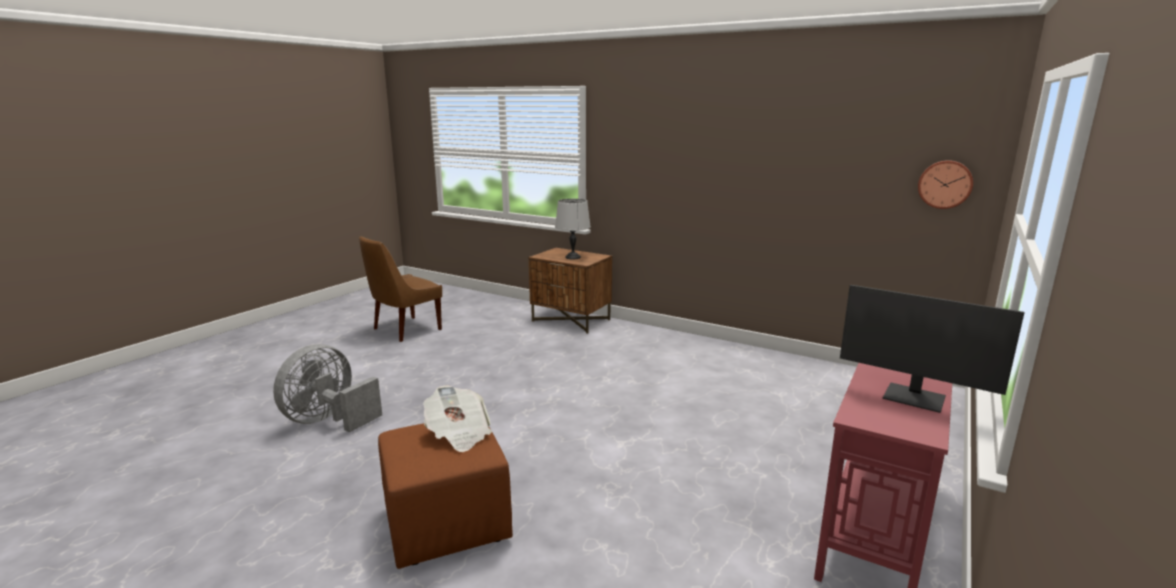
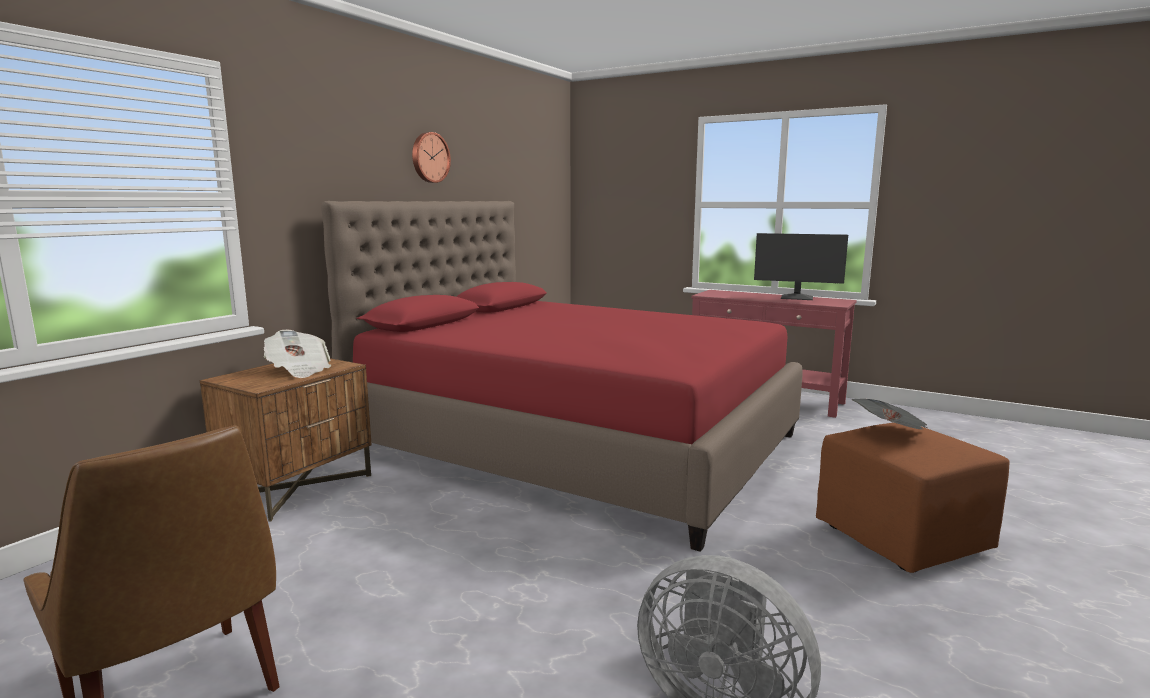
camera: 90 degrees left, 5 degrees down
(572, 257) = (299, 370): grey table lamp -> newspaper
(656, 390) = (576, 443): none -> red bed
(914, 398) = (797, 298): monitor -> monitor turned 75 degrees clockwise
(945, 184) = (550, 203): wall clock -> wall clock (429, 157)

